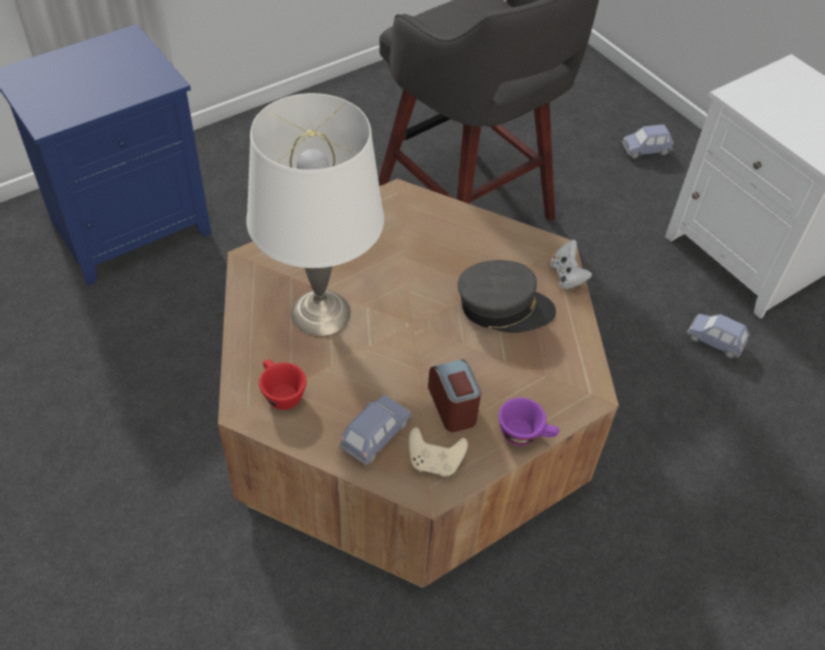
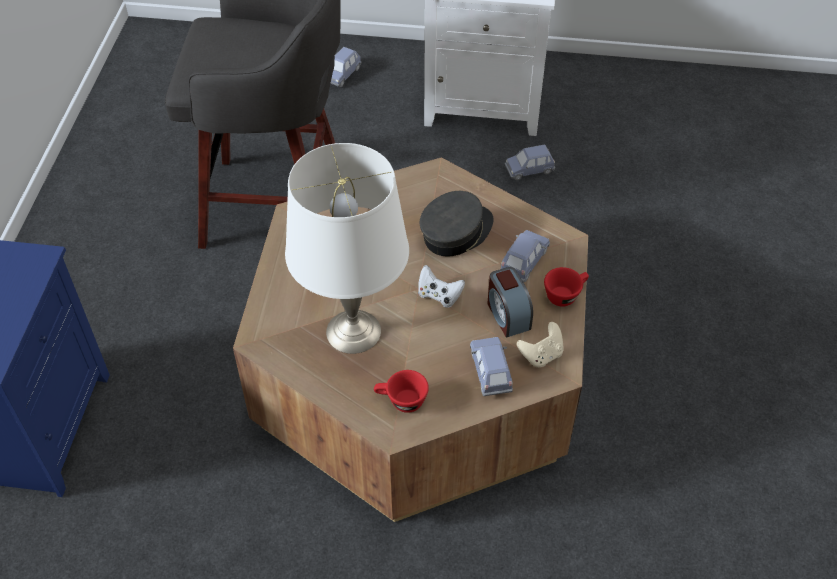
camera: 45 degrees left, 0 degrees up
(453, 406) = (507, 315): alarm clock -> alarm clock turned 135 degrees counterclockwise
(525, 434) = (565, 294): purple cup -> red cup
(527, 378) = (524, 262): none -> blue toy car
(567, 276) = (465, 182): white game controller -> white game controller (439, 295)

